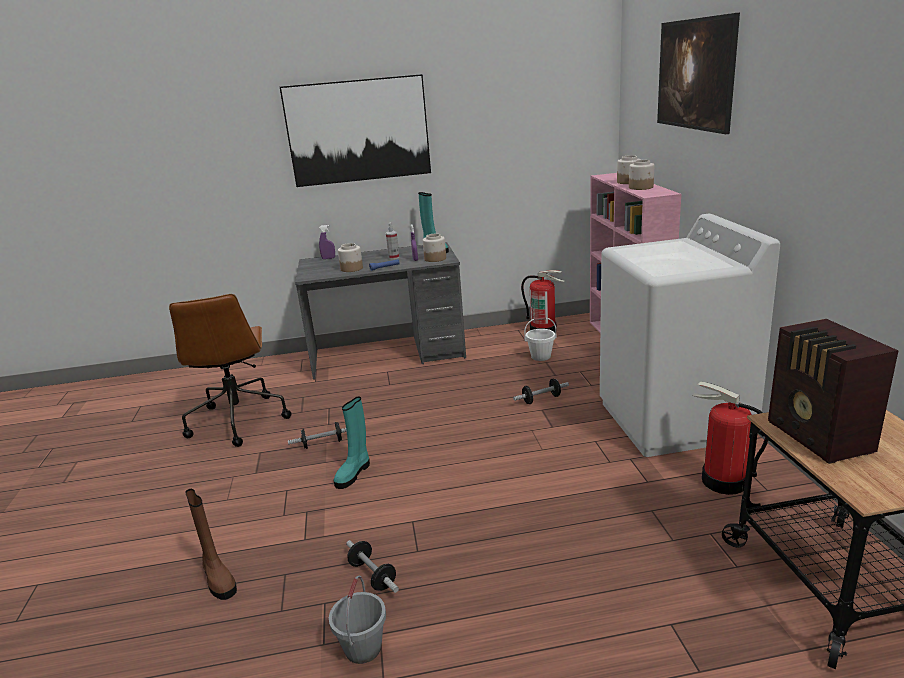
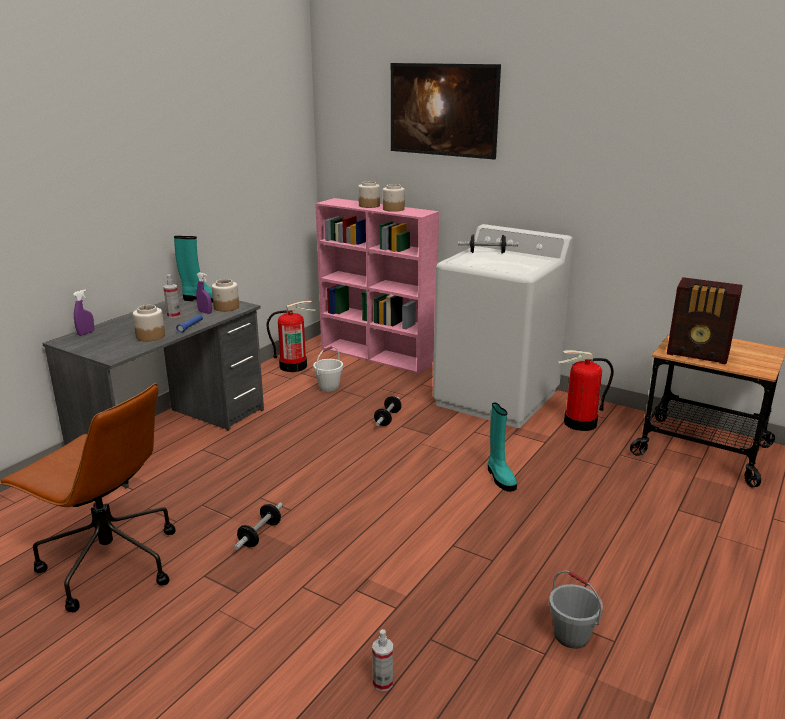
camera: 50 degrees left, 0 degrees up
(218, 579) = (383, 683): brown boot -> spray bottle
(353, 473) = (339, 541): turquoise boot -> turquoise boot (500, 478)
(358, 131) = (101, 167): picture -> none
(373, 575) = (494, 594): dumbbell -> dumbbell (487, 252)

